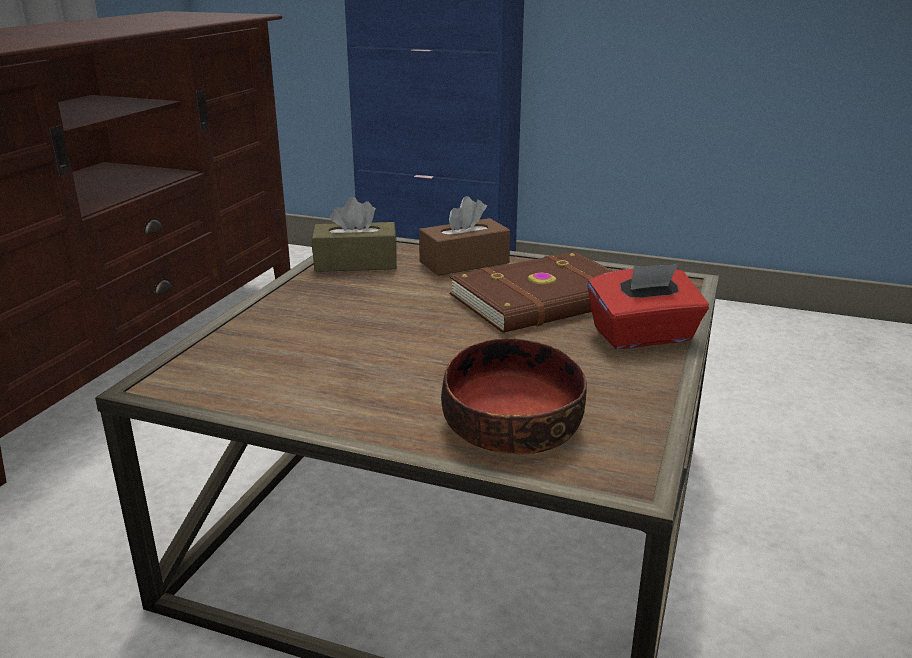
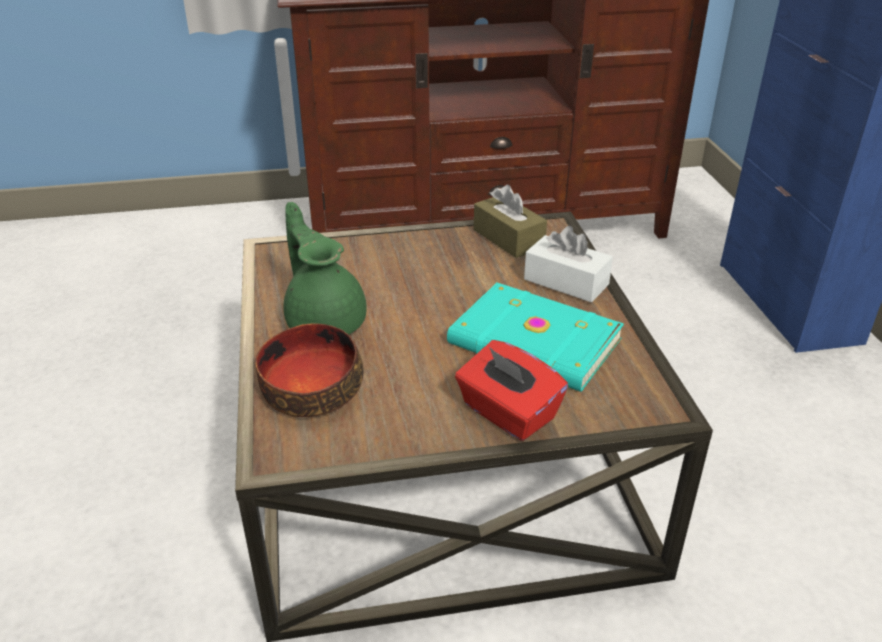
camera: 60 degrees right, 10 degrees up
(380, 386) = (325, 321): none -> green teapot
(464, 262) = (566, 282): brown tissue box -> white tissue box
(545, 300) = (534, 344): brown book -> turquoise book

